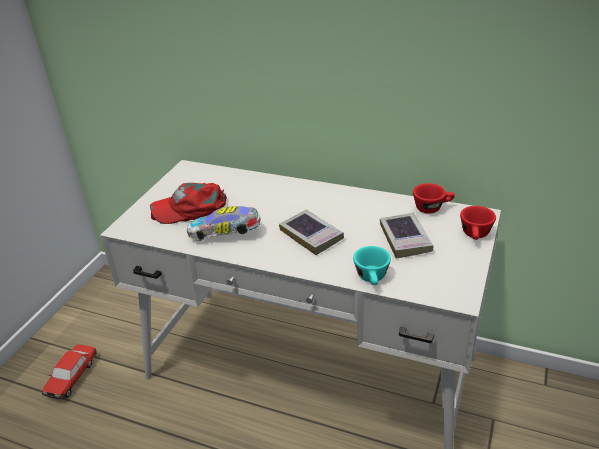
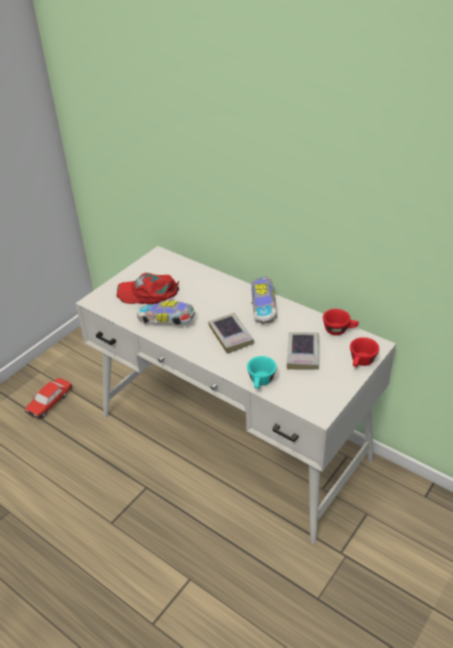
camera: 15 degrees right, 5 degrees up
(334, 200) = (263, 307): none -> toy car

